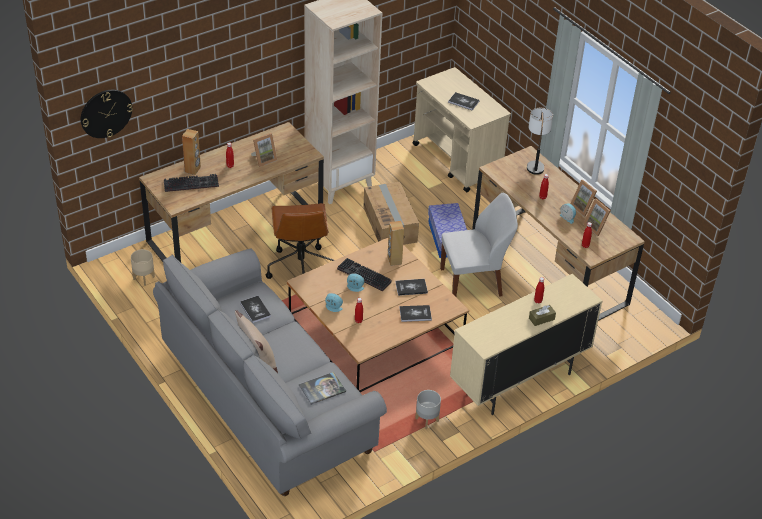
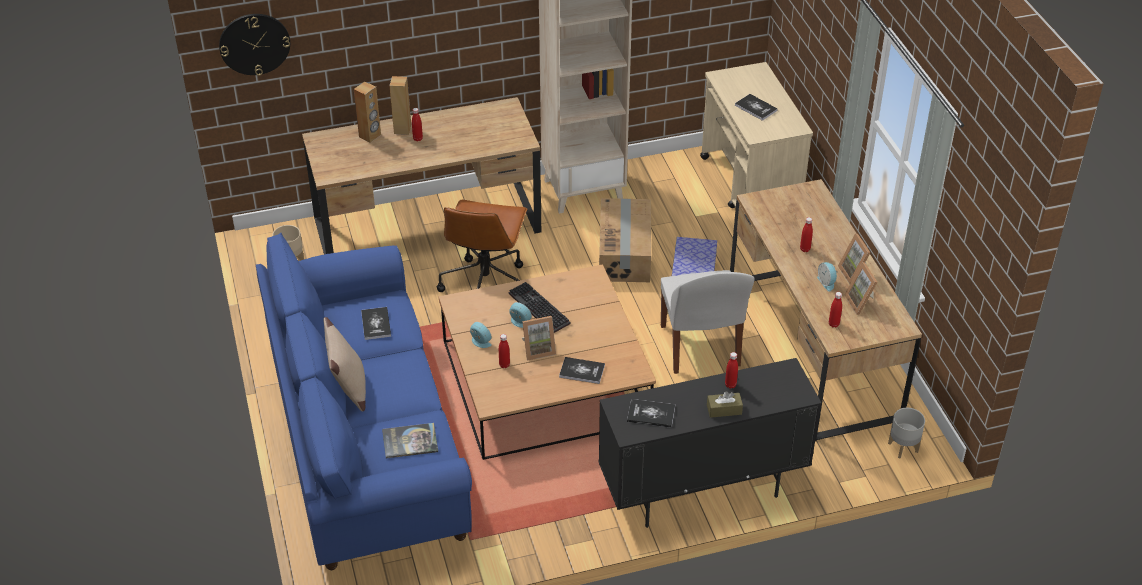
camera: 20 degrees right, 0 degrees up
(192, 183) = (361, 152): keyboard -> none
(264, 159) = (463, 138): picture frame -> picture frame (538, 349)
(267, 399) = (367, 442): grey sofa -> blue sofa
(394, 260) = (587, 297): brown speaker -> brown speaker (402, 129)
(411, 288) = (592, 336): book -> book (651, 414)
(426, 420) = (556, 514): grey planter -> grey planter (902, 447)
(473, 282) = (700, 348): white chair -> white chair turned 75 degrees clockwise
(518, 382) = (702, 491): beige cabinet -> black cabinet
(535, 162) = (816, 201): table lamp -> none

